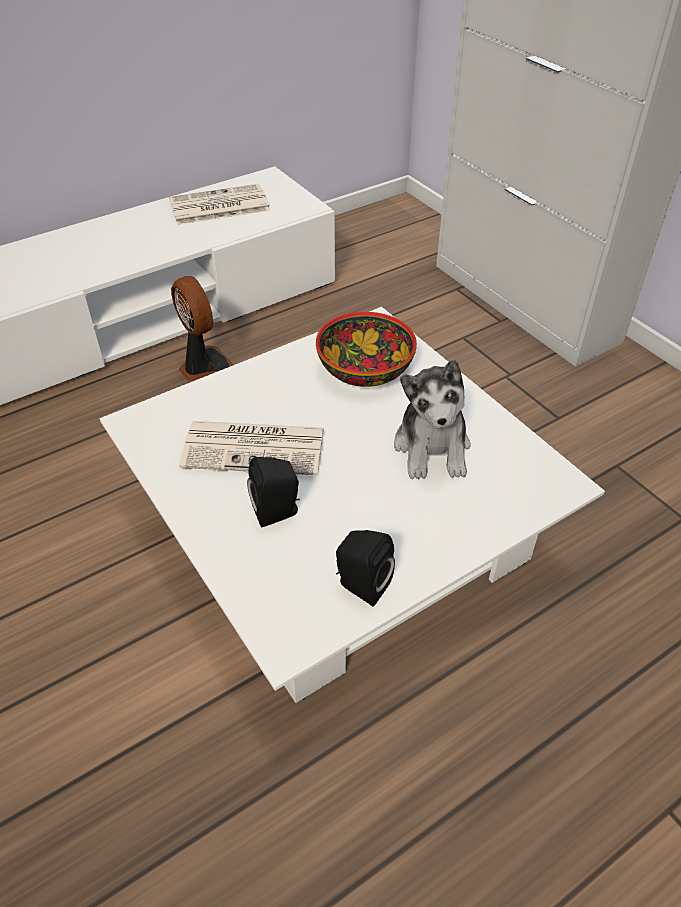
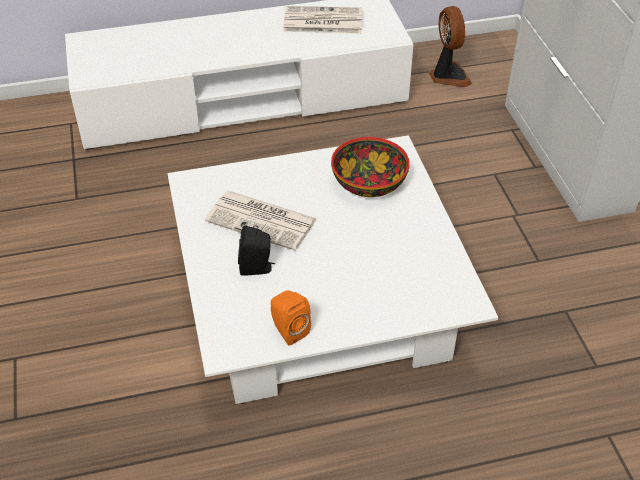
camera: 20 degrees right, 0 degrees up
(205, 368) = (274, 150): fan -> fan (448, 76)
(360, 585) = (288, 330): black speaker -> orange speaker
(432, 447) = (387, 253): plush toy -> none

